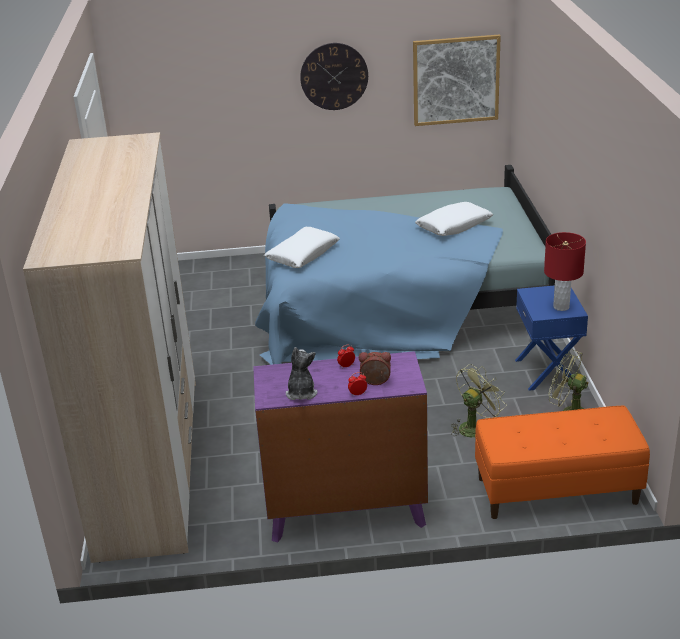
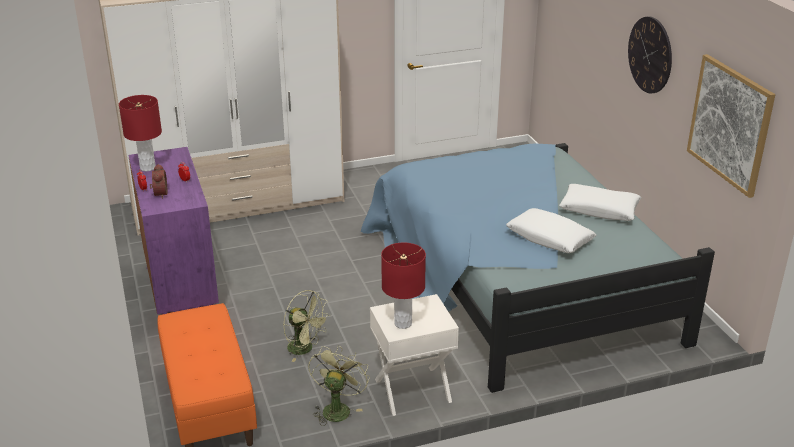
camera: 75 degrees right, 0 degrees up
(301, 392) = (147, 167): plush toy -> red table lamp
(302, 254) = (447, 166): white pillow -> white pillow (599, 209)
(548, 372) = (413, 391): blue nightstand -> white nightstand

